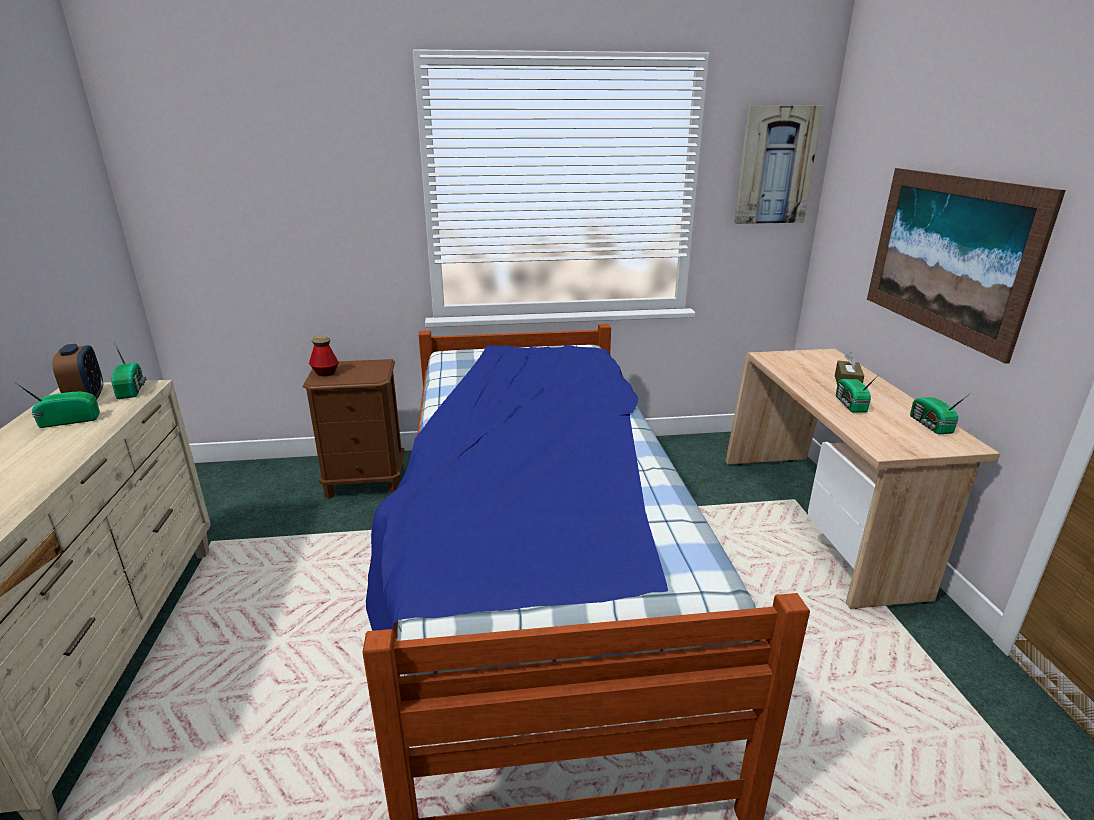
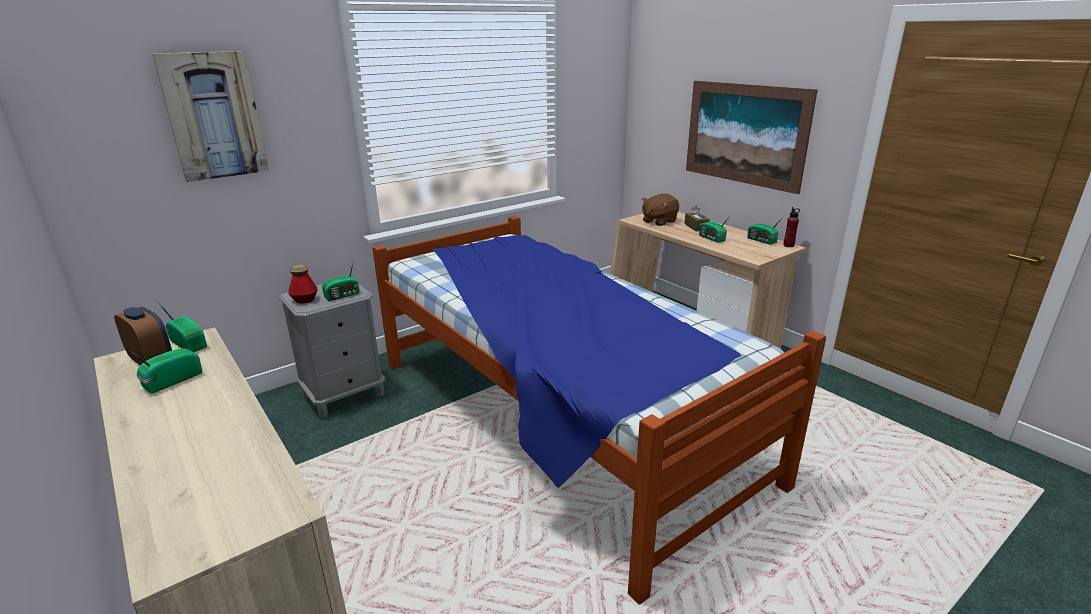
camera: 30 degrees left, 0 degrees up
(361, 376) = (343, 295): none -> radio
(365, 481) = (344, 395): brown nightstand -> grey nightstand
(775, 166) = (601, 83): picture -> picture (214, 116)
(800, 365) = (658, 221): none -> brown plush toy
(970, 443) = (788, 245): none -> red bottle

